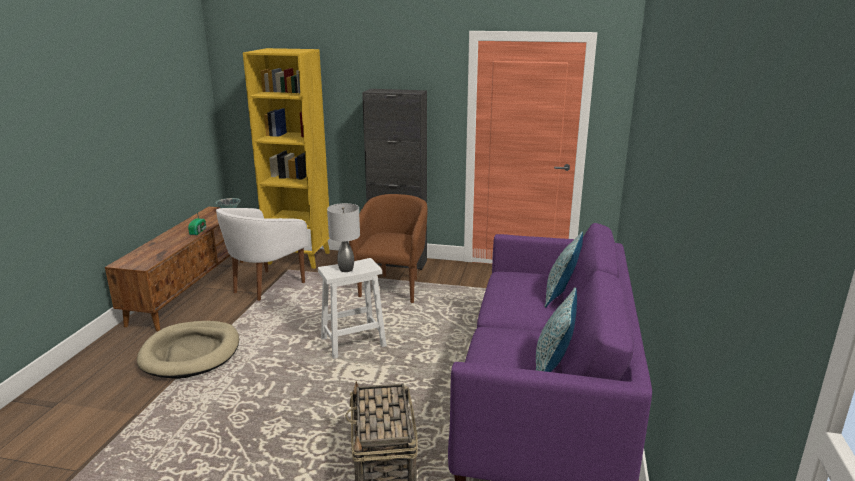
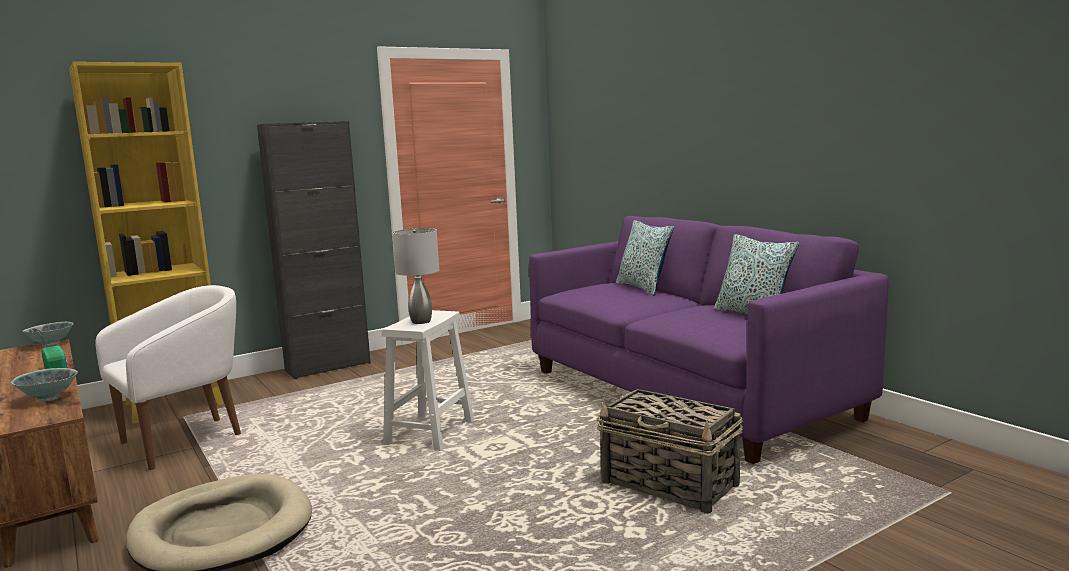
camera: 45 degrees left, 10 degrees down
(161, 252) = (48, 398): none -> bowl
(265, 287) = (186, 440): white armchair -> white armchair turned 120 degrees counterclockwise
(393, 288) = (371, 384): brown armchair -> none

